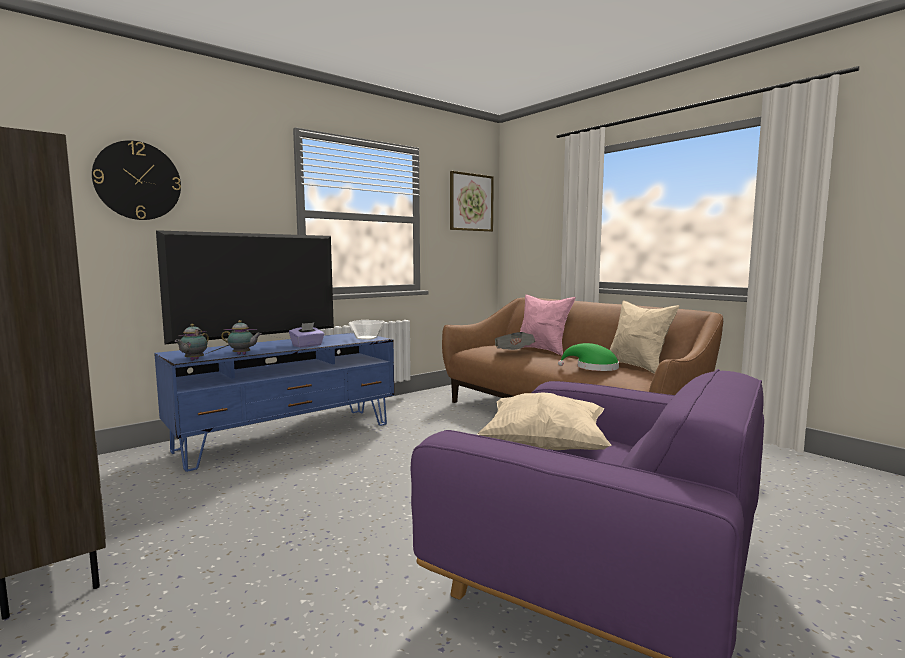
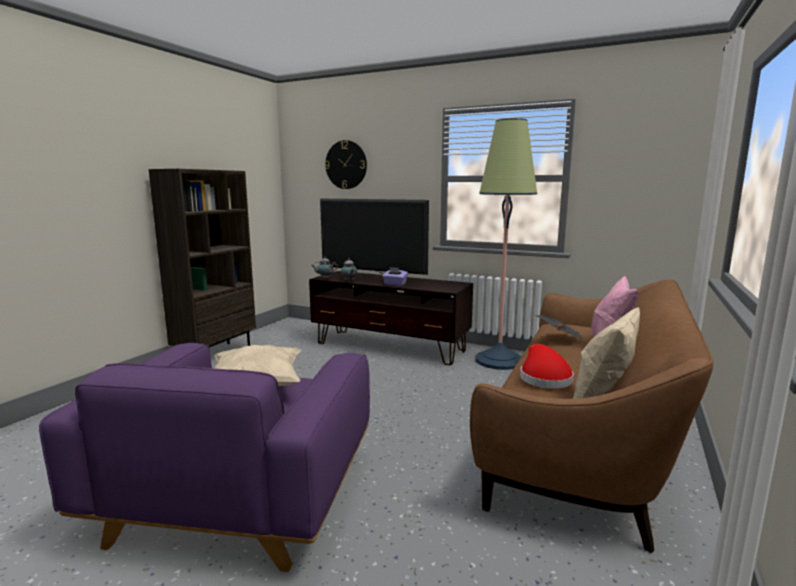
camera: 65 degrees right, 5 degrees up
(287, 437) = (390, 347): blue tv stand -> brown tv stand
(366, 338) = (447, 288): bowl -> none
(403, 407) = (499, 360): none -> floor lamp
(471, 202) = (656, 151): picture -> none
(593, 368) = (543, 378): green hat -> red hat

